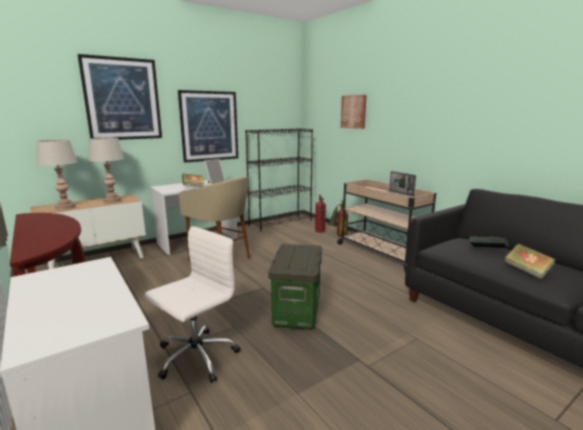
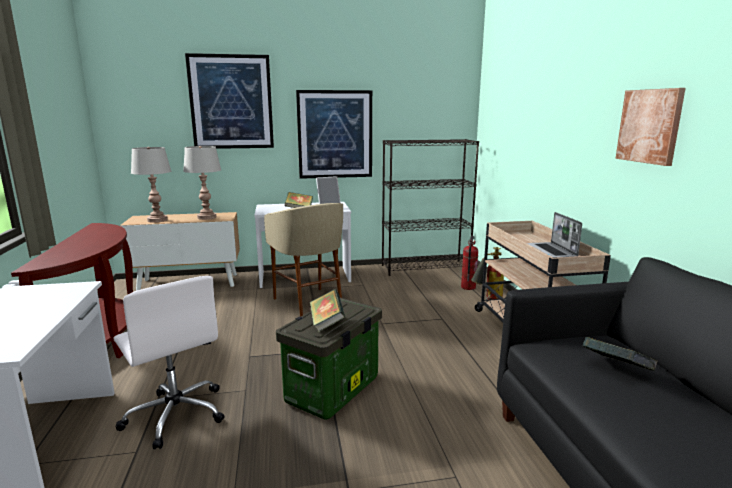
camera: 25 degrees right, 0 degrees up
(195, 357) = (176, 414): white office chair -> white office chair turned 75 degrees clockwise
(353, 111) = (527, 117): picture -> picture (650, 126)
(527, 271) = (647, 420): book -> book (327, 323)

